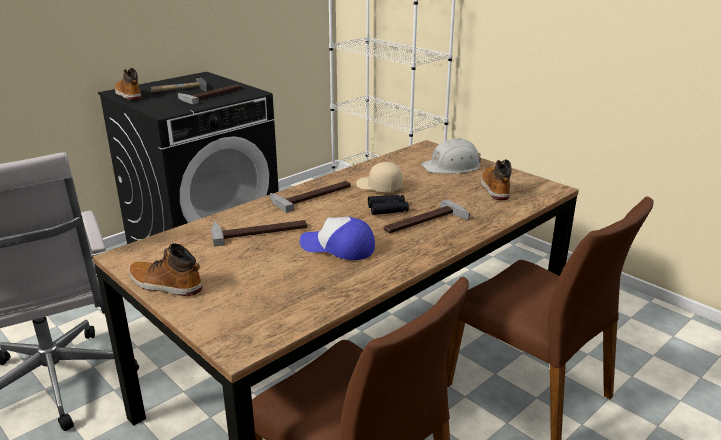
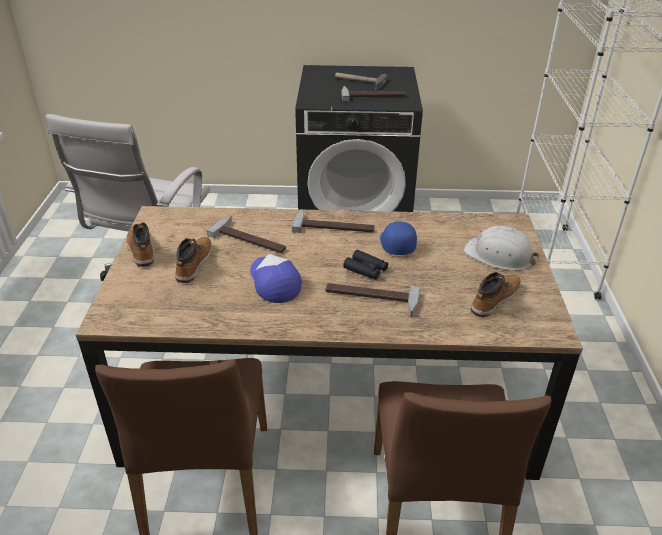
camera: 45 degrees right, 10 degrees up
(128, 95) = (317, 75): boot -> boot (194, 264)
(378, 187) = (396, 244): beige cap -> blue cap

